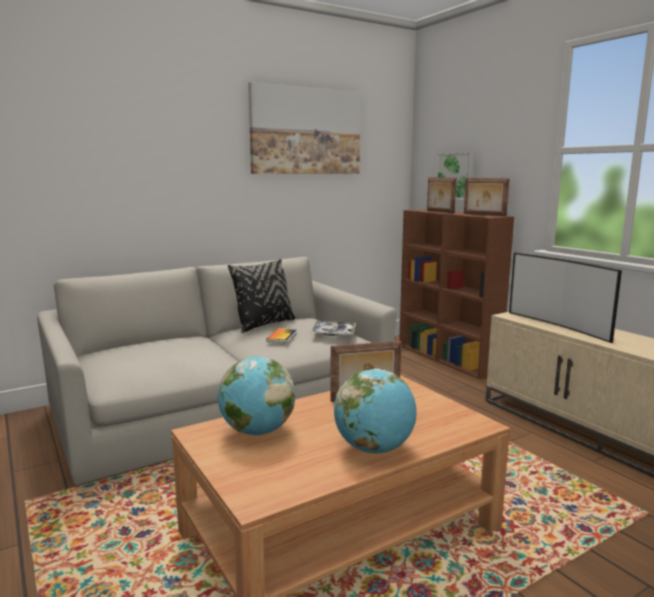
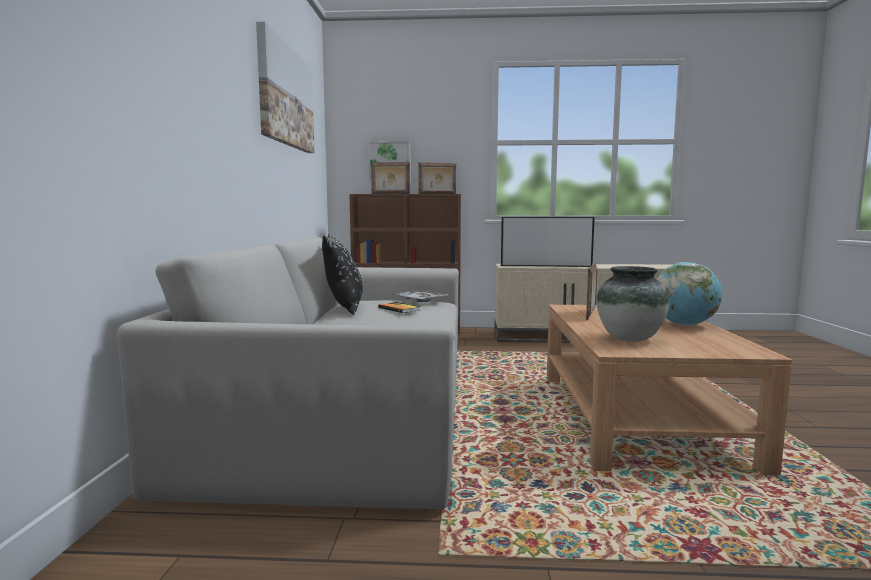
camera: 55 degrees left, 5 degrees down
(257, 431) = (629, 339): globe -> vase

